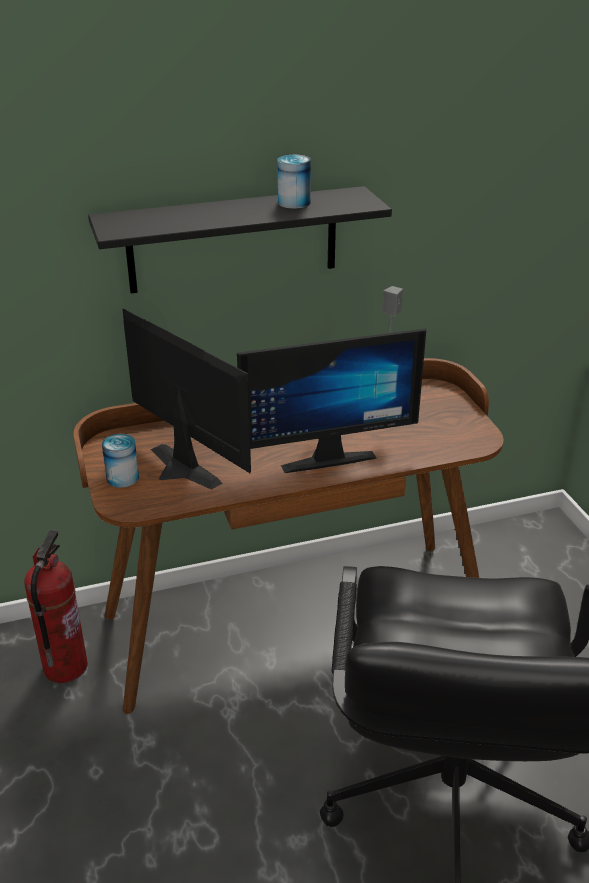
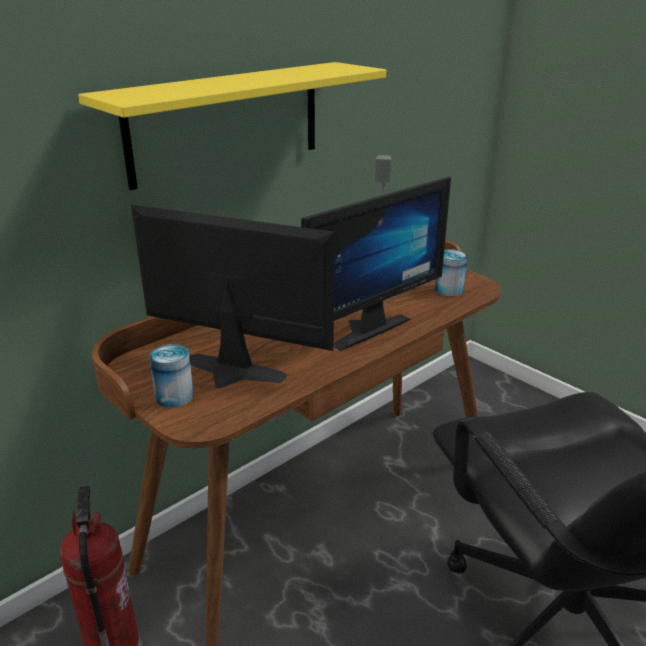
camera: 25 degrees left, 5 degrees down
(233, 240) = (227, 122): black shelf -> yellow shelf
(294, 203) = (291, 72): can -> can (449, 290)

